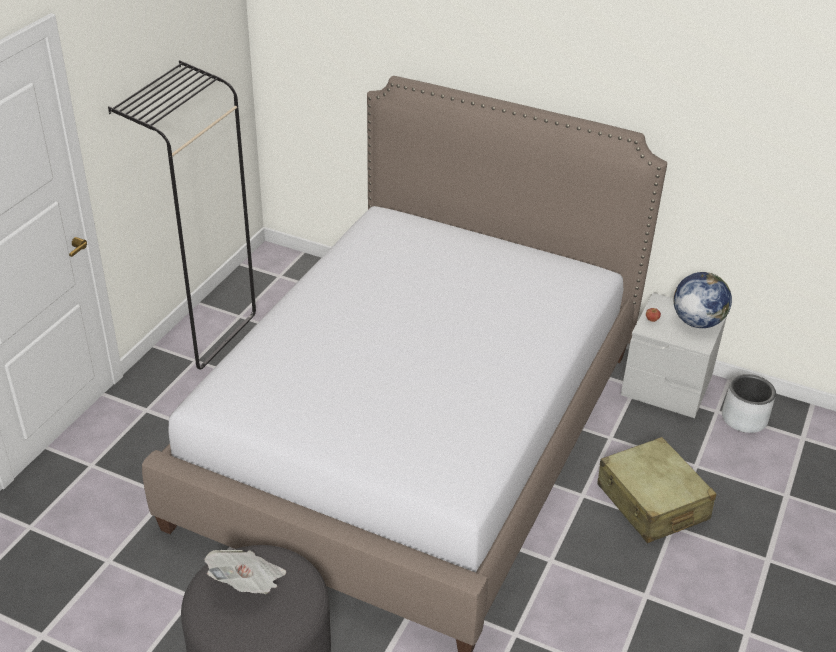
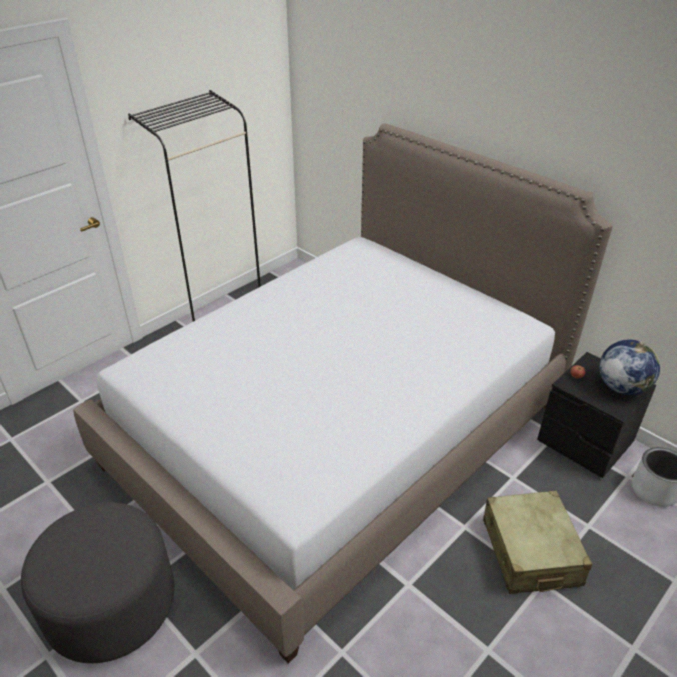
camera: 20 degrees right, 0 degrees up
(248, 583) = (91, 539): newspaper -> none
(666, 386) = (585, 441): white nightstand -> black nightstand

